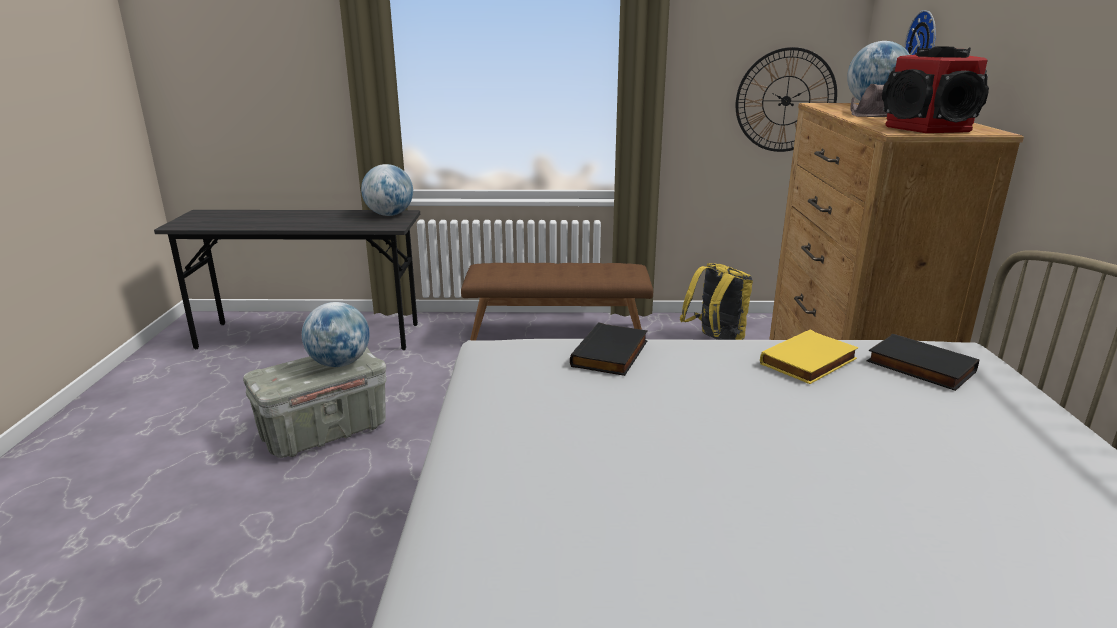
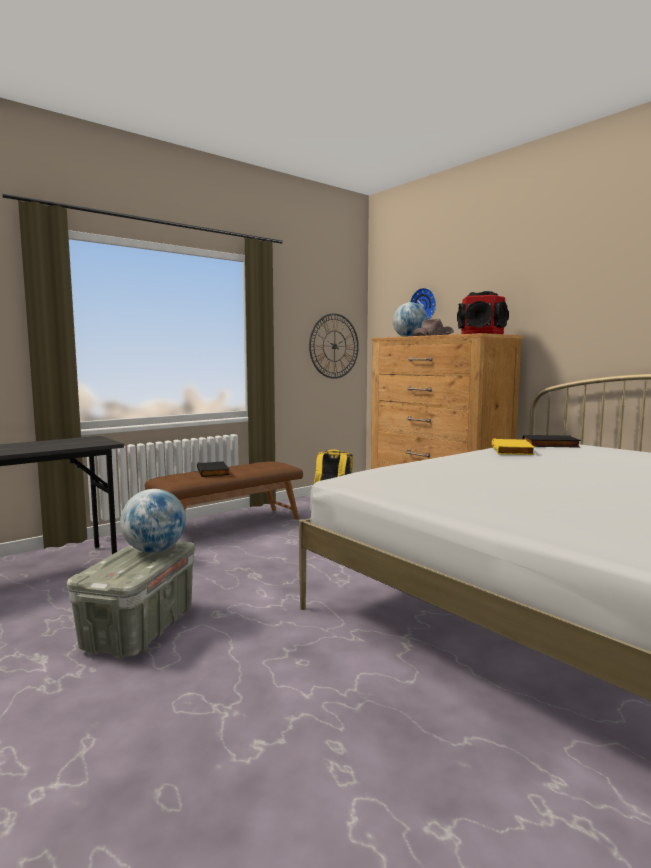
camera: 40 degrees left, 15 degrees down
(389, 215) = (81, 439): globe -> none
(612, 354) = (429, 463): black book -> black book (214, 472)

